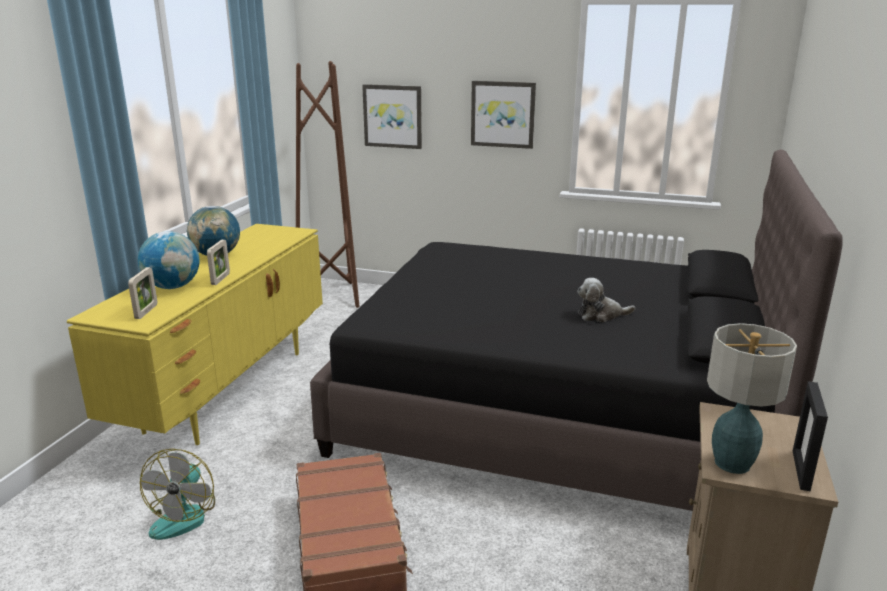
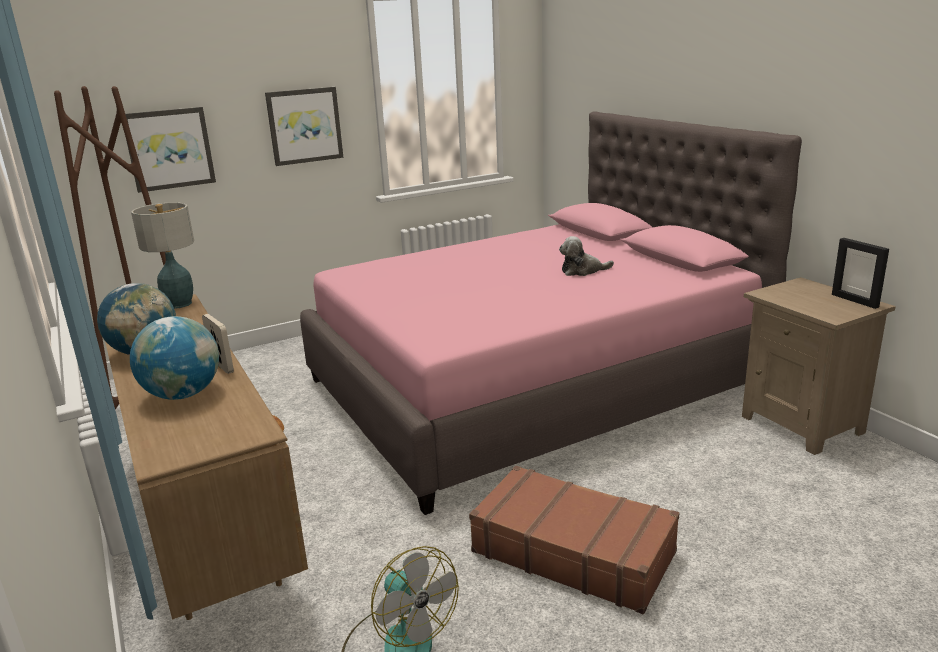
camera: 45 degrees left, 0 degrees up
(146, 311) = (224, 424): picture frame -> none
(229, 390) = (210, 523): yellow dresser -> brown dresser
(555, 411) = (531, 385): black bed -> pink bed
(601, 315) = (582, 271): plush toy -> plush toy turned 45 degrees clockwise
(733, 464) = (829, 312): table lamp -> table lamp (180, 304)

